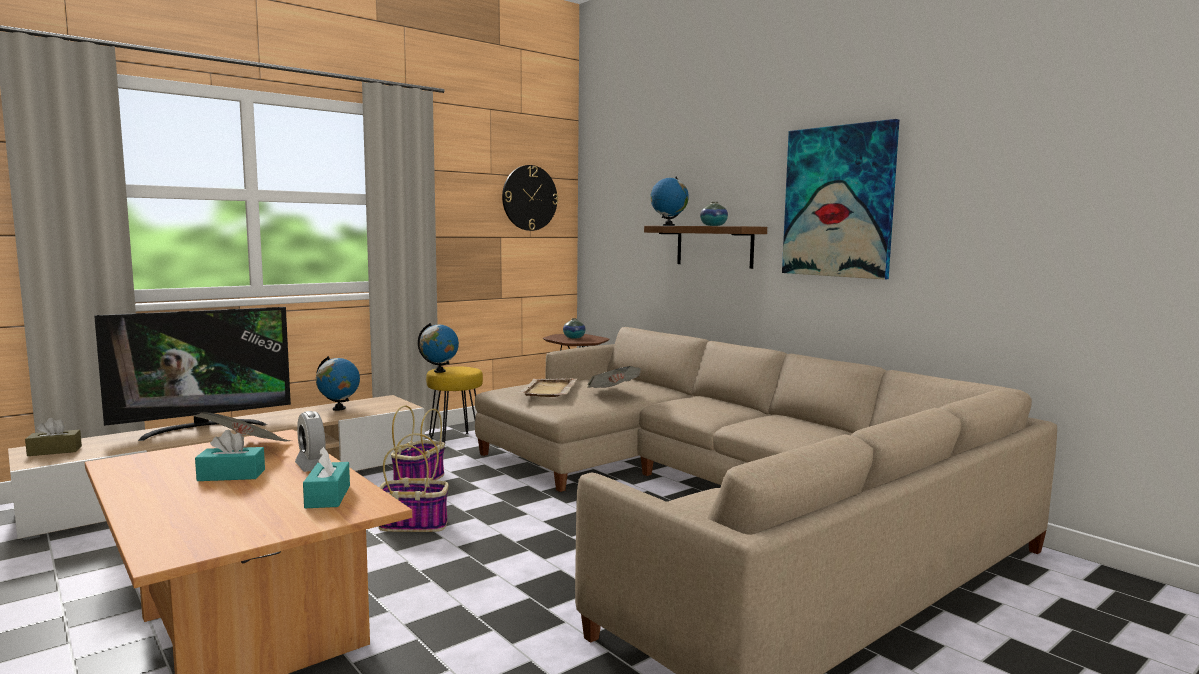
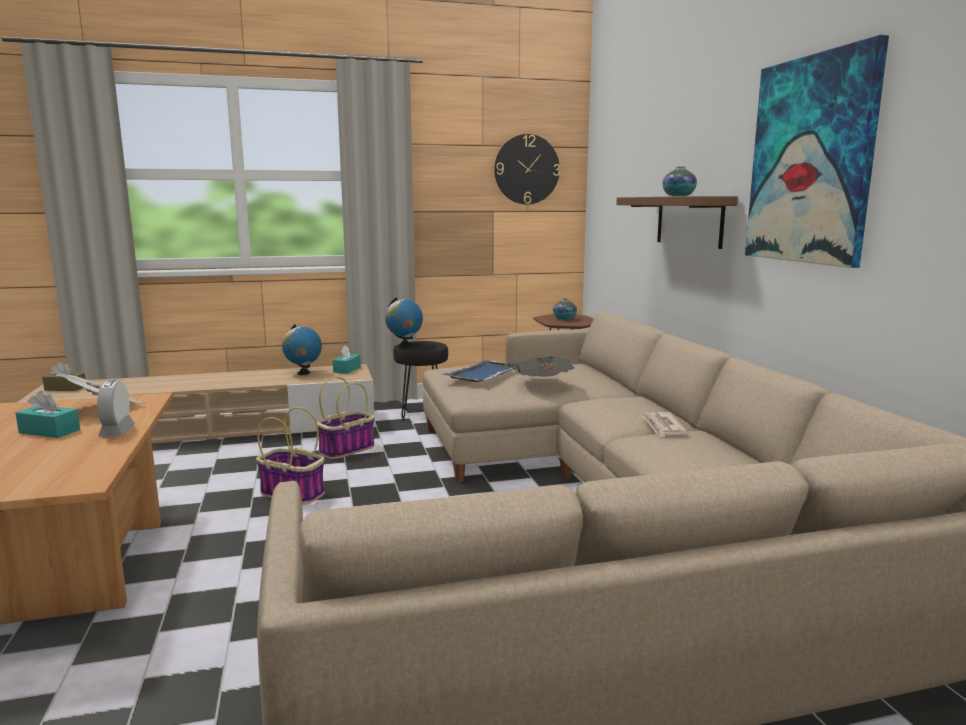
camera: 25 degrees right, 5 degrees up
(203, 428) = (182, 380): television -> none
(328, 496) = (70, 465): turquoise tissue box -> turquoise tissue box (347, 369)
(456, 440) = (422, 413): yellow stool -> black stool
(548, 390) = (484, 374): beige tray -> blue tray
(668, 225) = (640, 196): globe -> none
(750, 414) = (663, 427): none -> newspaper

